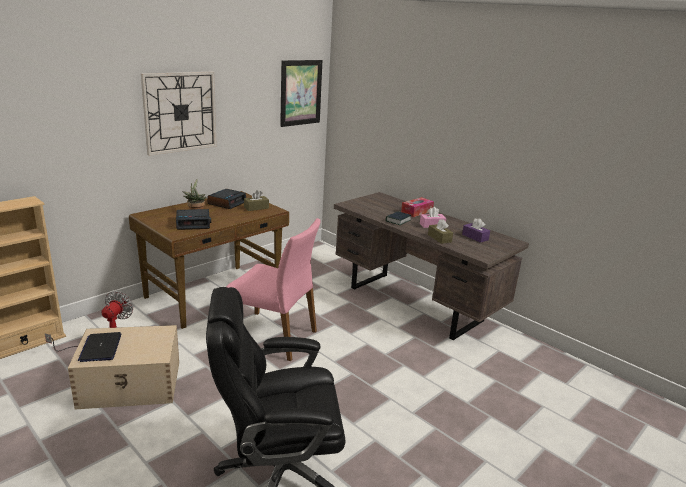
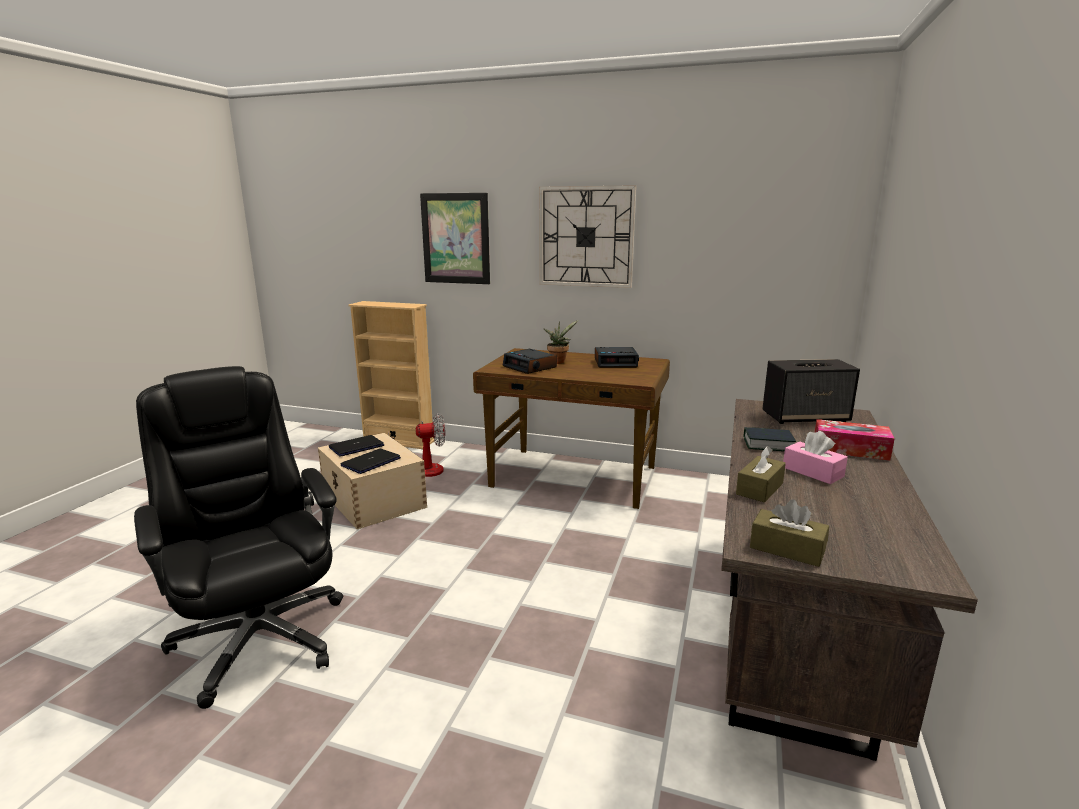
camera: 65 degrees right, 5 degrees down
(147, 347) = (371, 462): none -> laptop
(256, 208) = (628, 374): brown tissue box -> brown tissue box (787, 549)
(272, 336) = (530, 539): pink chair -> none
(300, 92) = (802, 223): picture -> picture (455, 238)
(375, 203) = (806, 417): none -> speaker
(475, 237) = (846, 521): purple tissue box -> none

